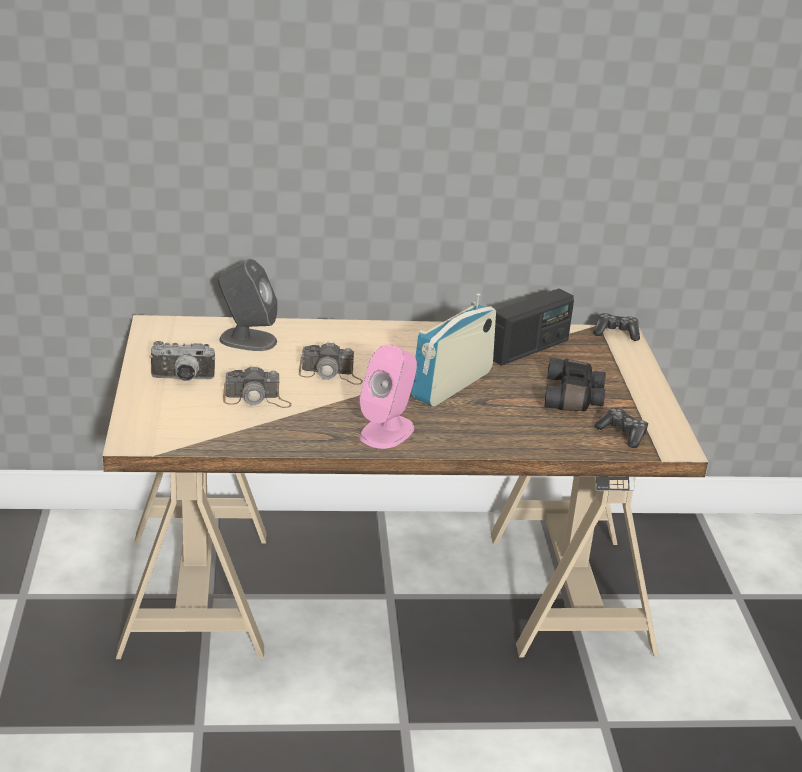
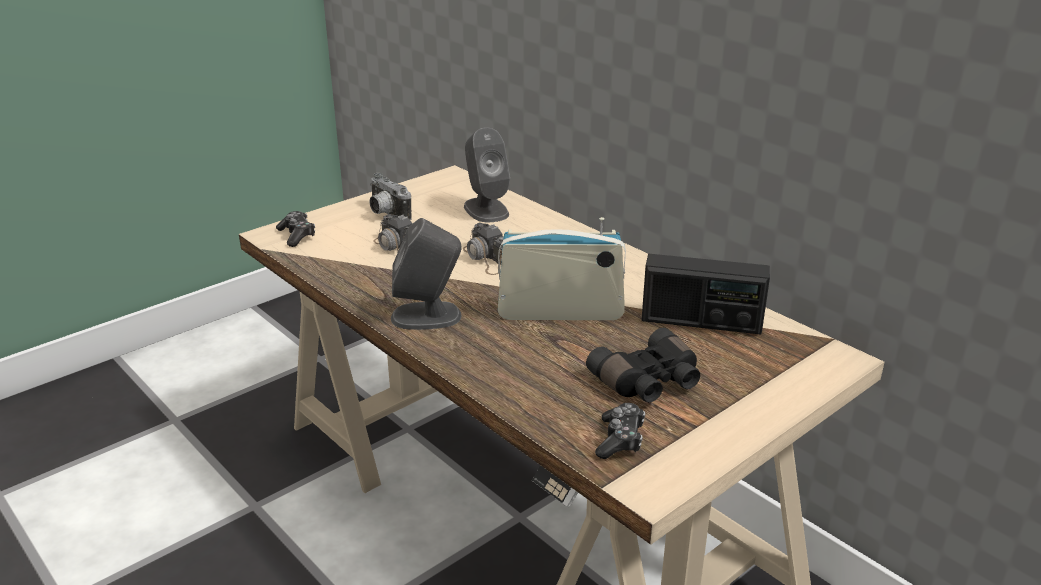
camera: 55 degrees right, 0 degrees up
(387, 431) = (427, 316): pink speaker -> grey speaker
(616, 333) = (836, 355): game controller -> game controller (297, 235)

